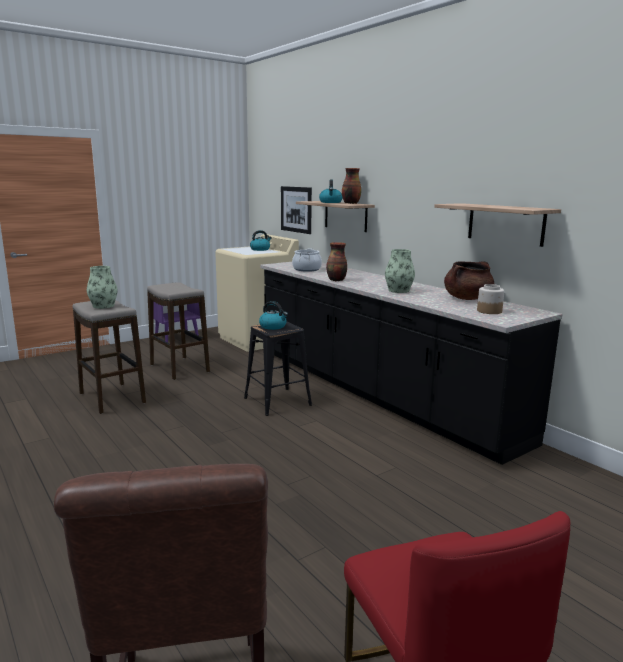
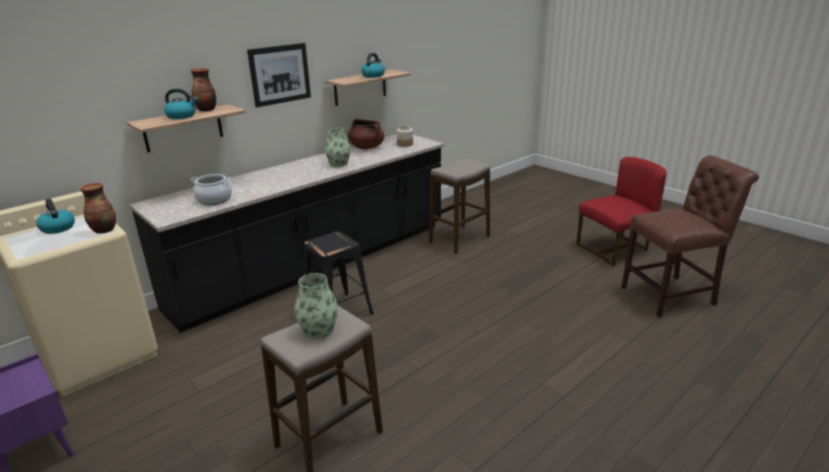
camera: 95 degrees left, 10 degrees up
(179, 368) = (214, 405): stool -> stool (459, 240)
(273, 326) = (328, 245): kettle -> kettle (373, 76)
(296, 209) = (66, 148): picture -> picture (280, 74)
(336, 280) = (286, 184): vase -> vase (105, 230)

